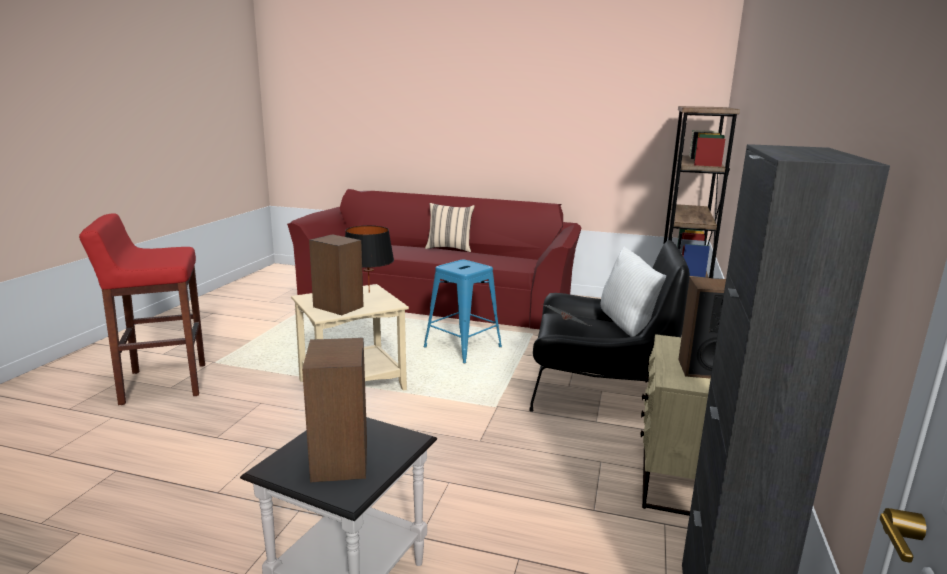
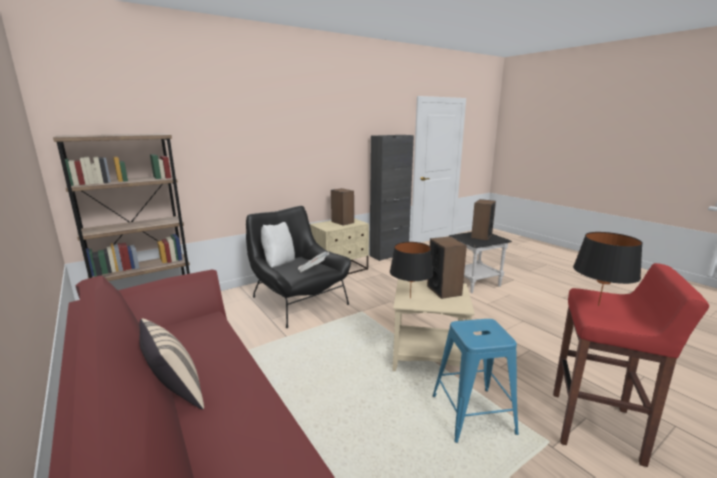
camera: 140 degrees left, 0 degrees up
(168, 255) = (598, 305): none -> black table lamp
(462, 347) = (312, 361): blue stool -> blue stool (472, 413)

